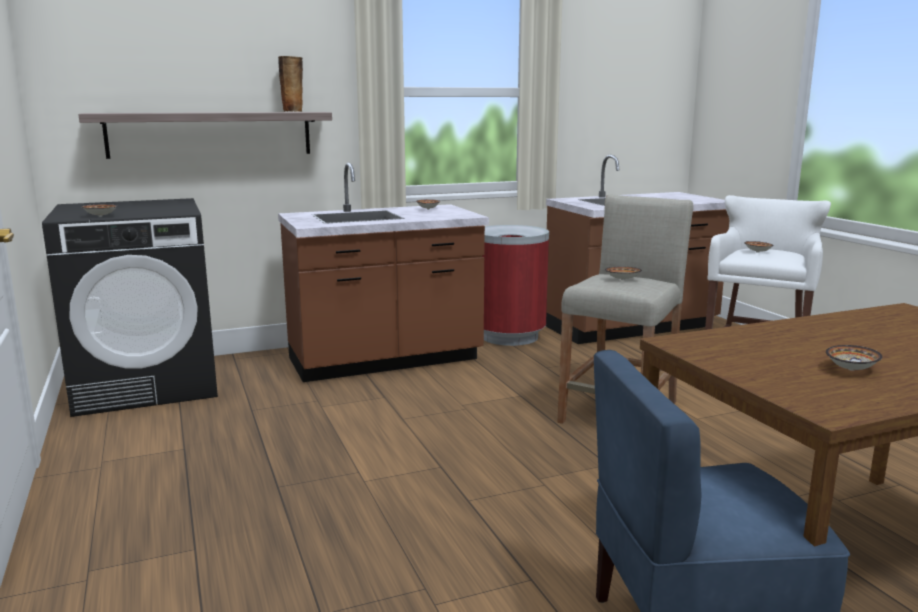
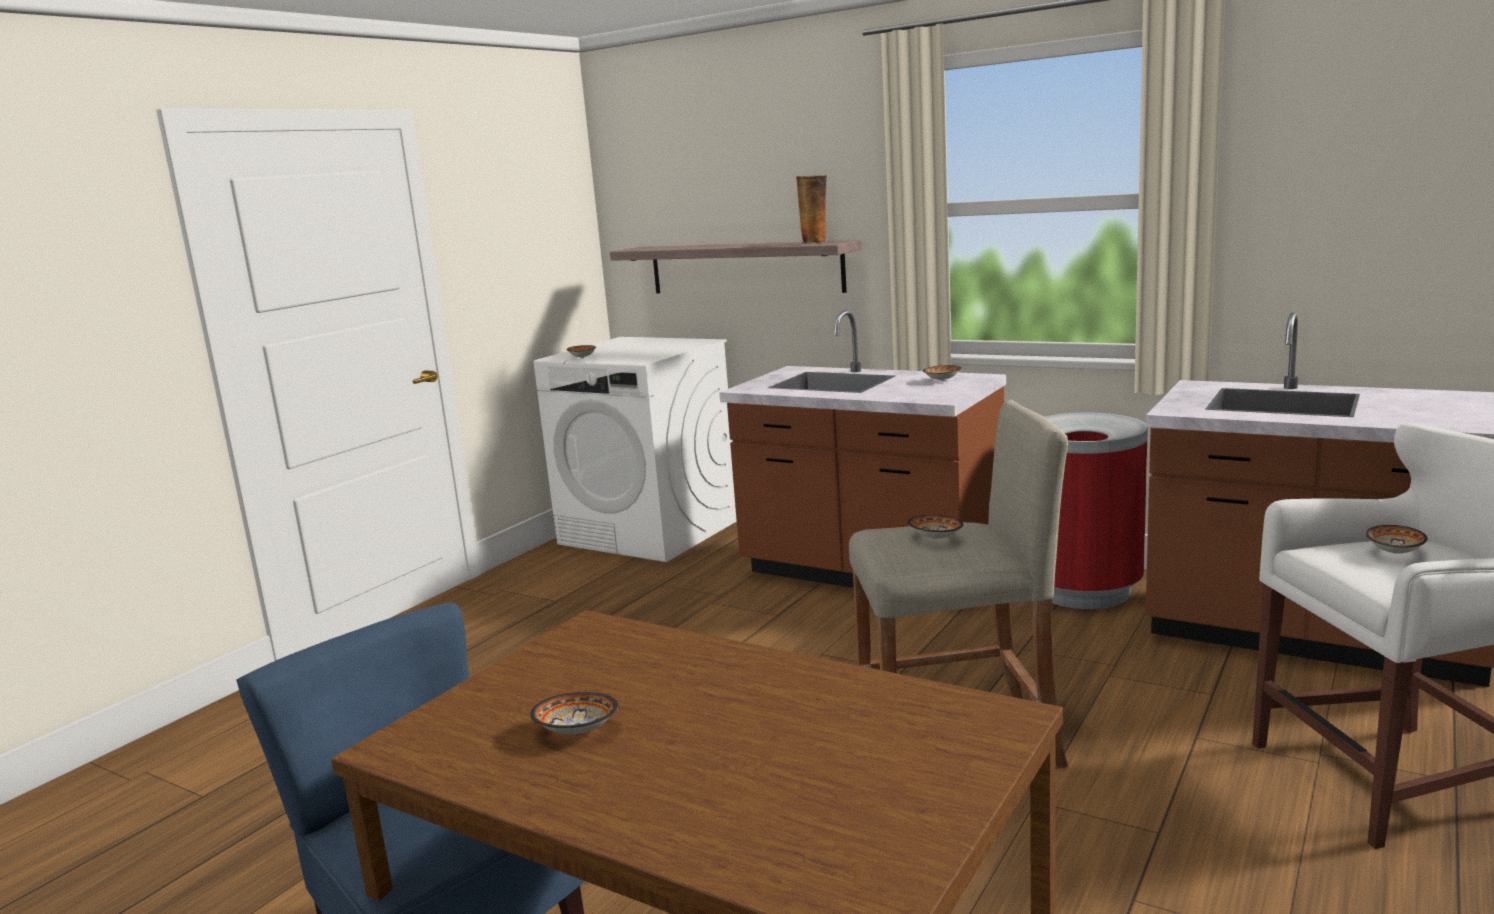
camera: 55 degrees right, 0 degrees up
(147, 385) = (650, 532): black washing machine -> white washing machine

